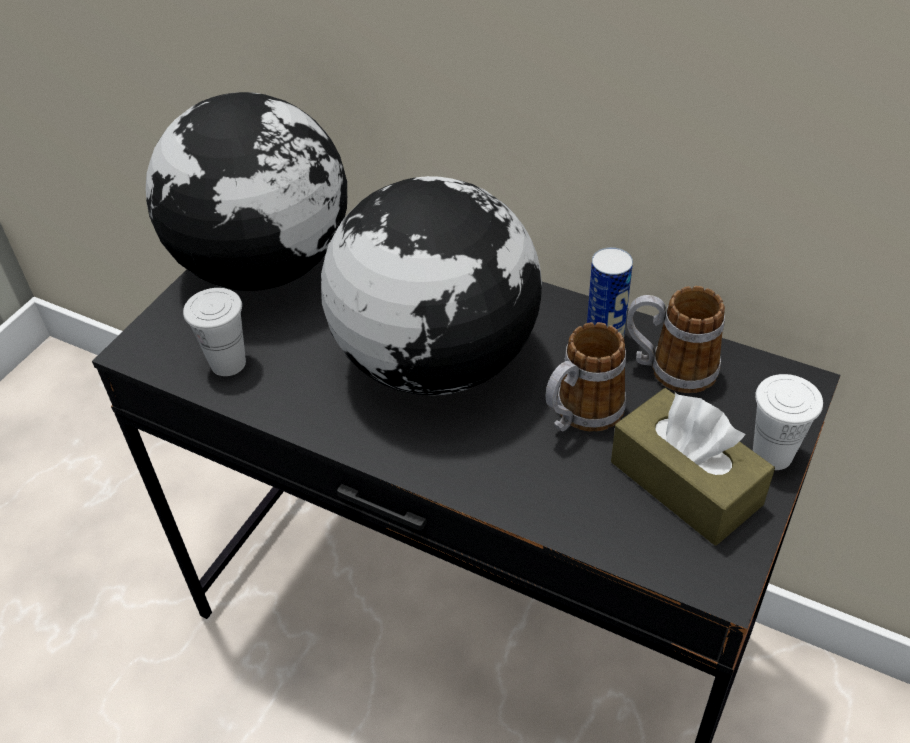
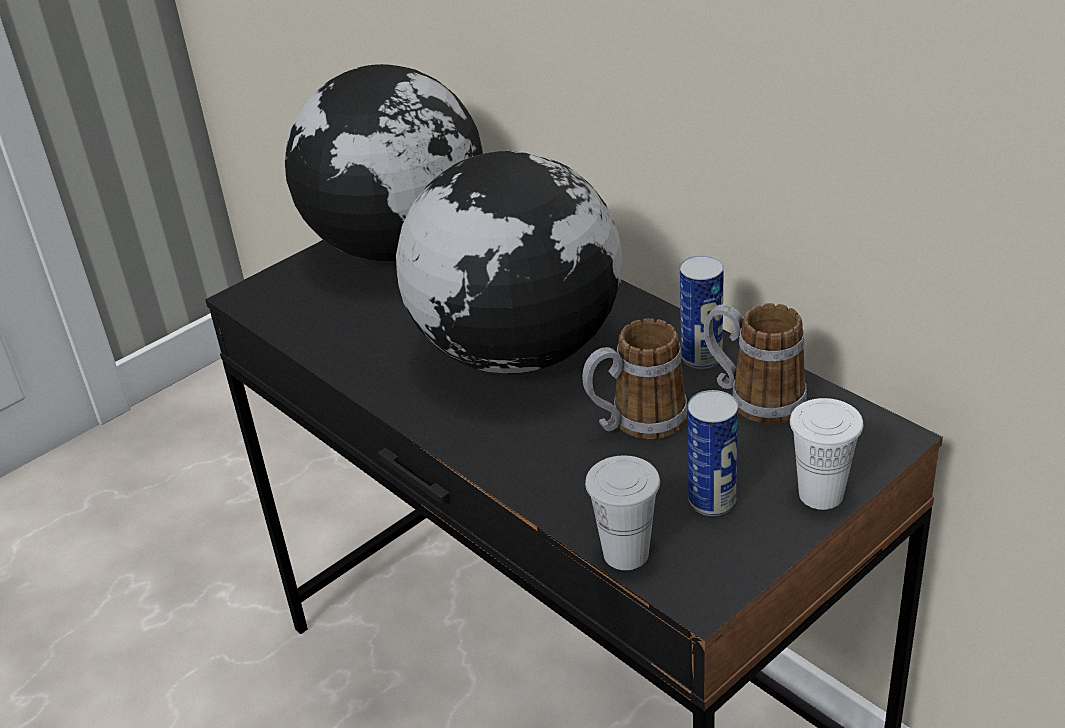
camera: 20 degrees right, 10 degrees down
(228, 363) = (322, 320): white cup -> white cup (626, 554)
(685, 483) = (712, 501): brown tissue box -> can

